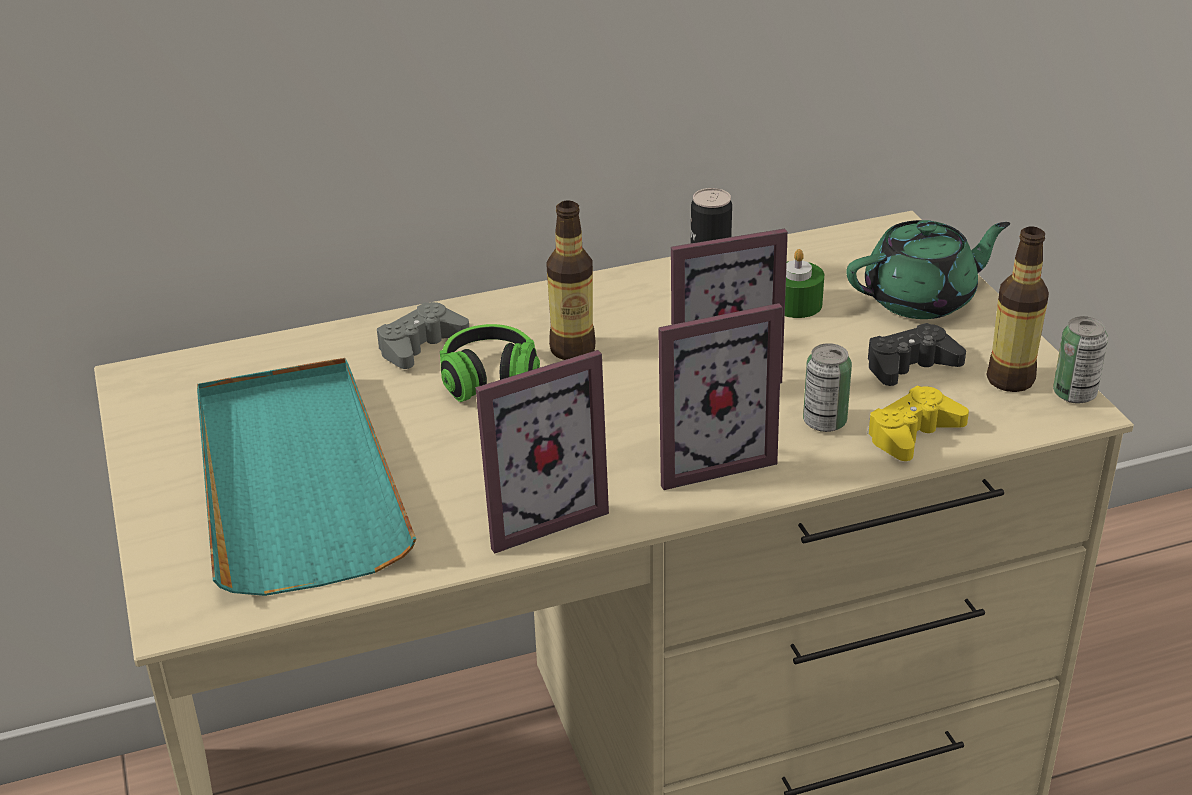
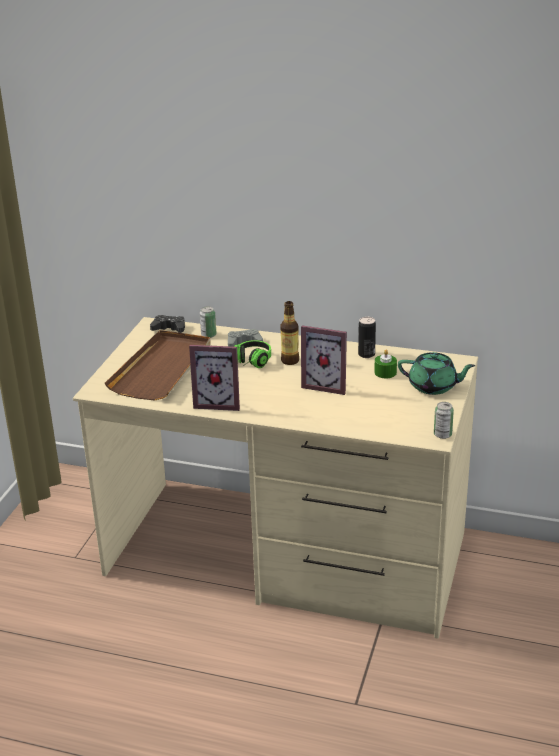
camera: 35 degrees right, 5 degrees down
(296, 480) = (162, 368): turquoise tray -> brown tray
(707, 457) = (290, 407): picture frame -> none
(824, 422) = (342, 411): can -> can (208, 335)
(910, 365) = (397, 405): black game controller -> black game controller (169, 328)
(913, 433) = (366, 425): yellow game controller -> none
(1010, 379) = (426, 422): bottle -> none

